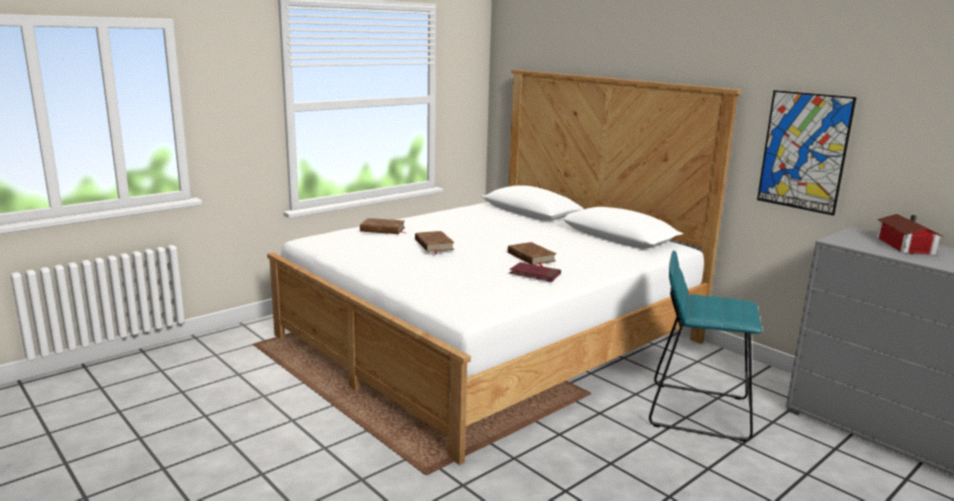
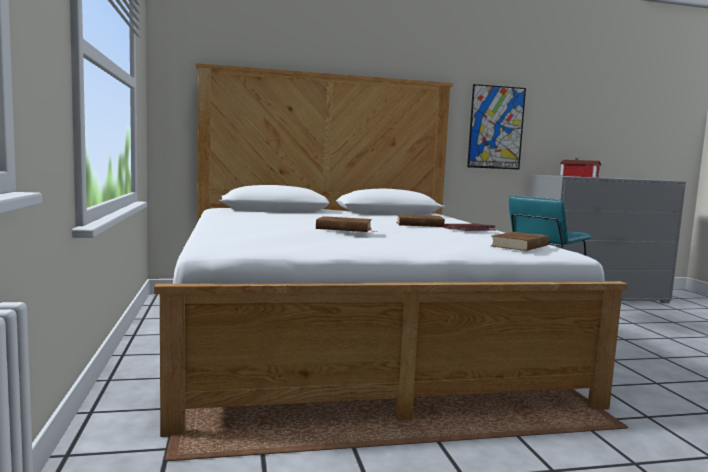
camera: 60 degrees left, 10 degrees down
(383, 229) = (249, 229): brown book -> brown book (520, 246)

